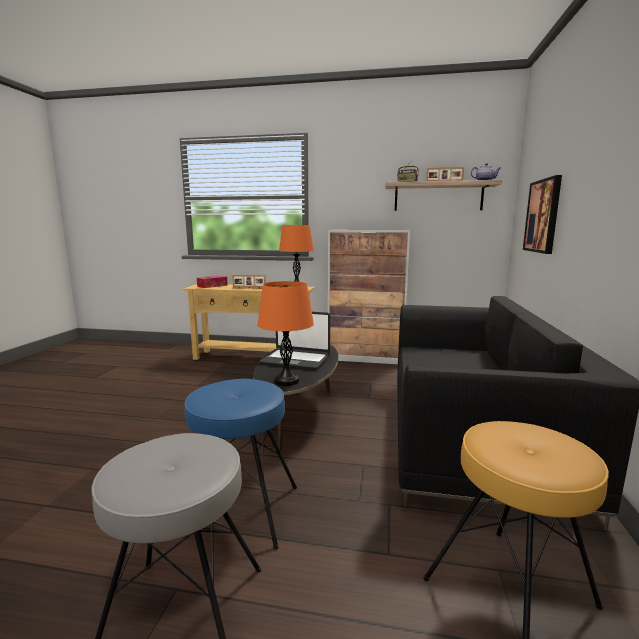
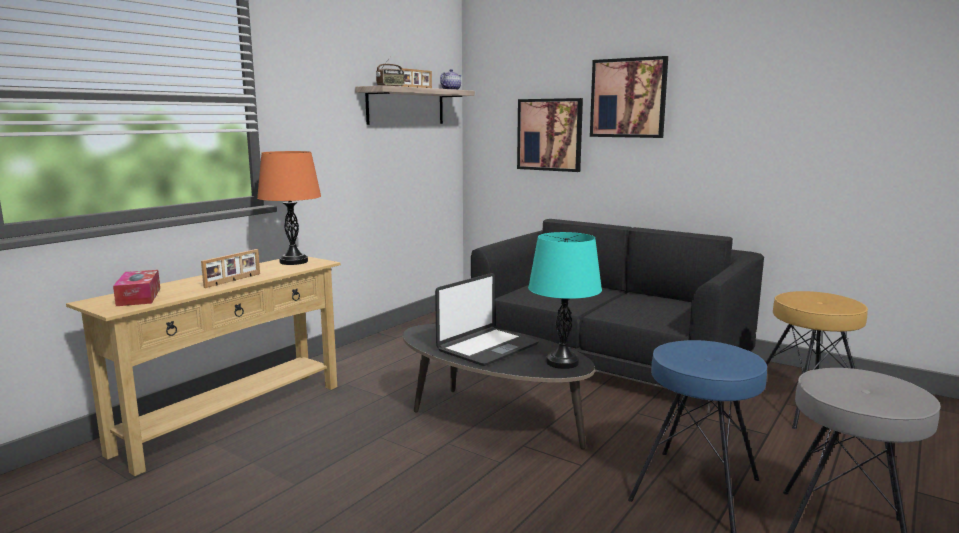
camera: 65 degrees left, 0 degrees up
(286, 381) = (562, 362): orange table lamp -> turquoise table lamp
(366, 358) = (365, 346): cabinet -> none
(585, 168) = (628, 98): none -> picture

